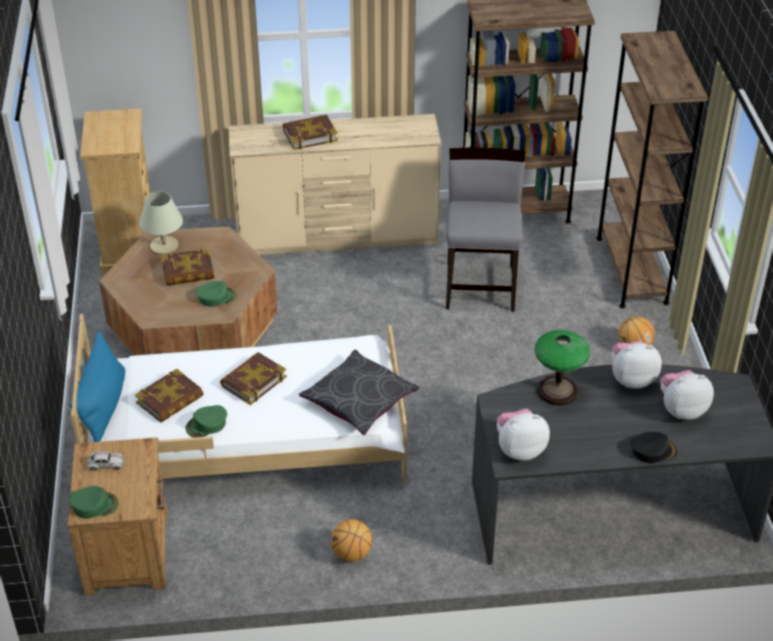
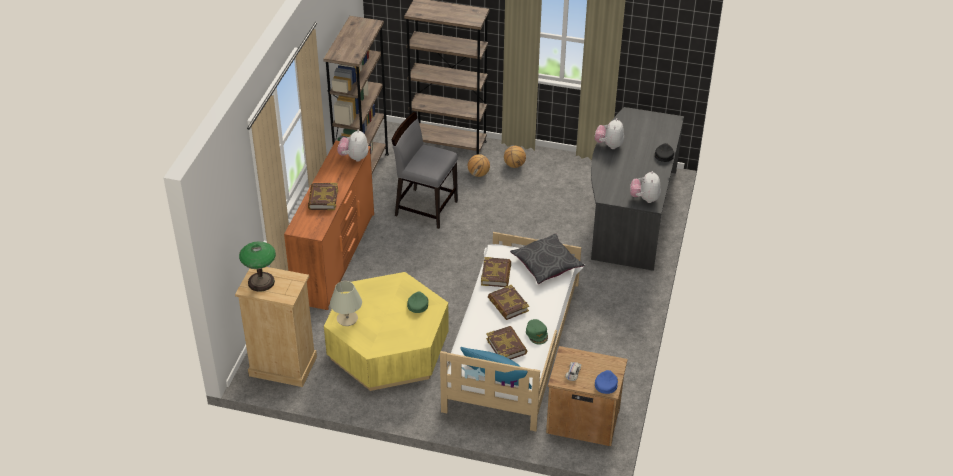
camera: 70 degrees left, 0 degrees up
(94, 505) = (606, 384): green cap -> blue cap
(188, 271) = (383, 312): book -> book (496, 274)
(193, 326) = (388, 348): brown coffee table -> yellow coffee table
(337, 236) = (335, 257): beige dresser -> orange dresser
(352, 553) = (624, 321): basketball -> basketball (478, 174)
(557, 391) = (606, 173): table lamp -> table lamp (261, 282)
(681, 409) = (639, 136): plush toy -> plush toy (354, 157)

